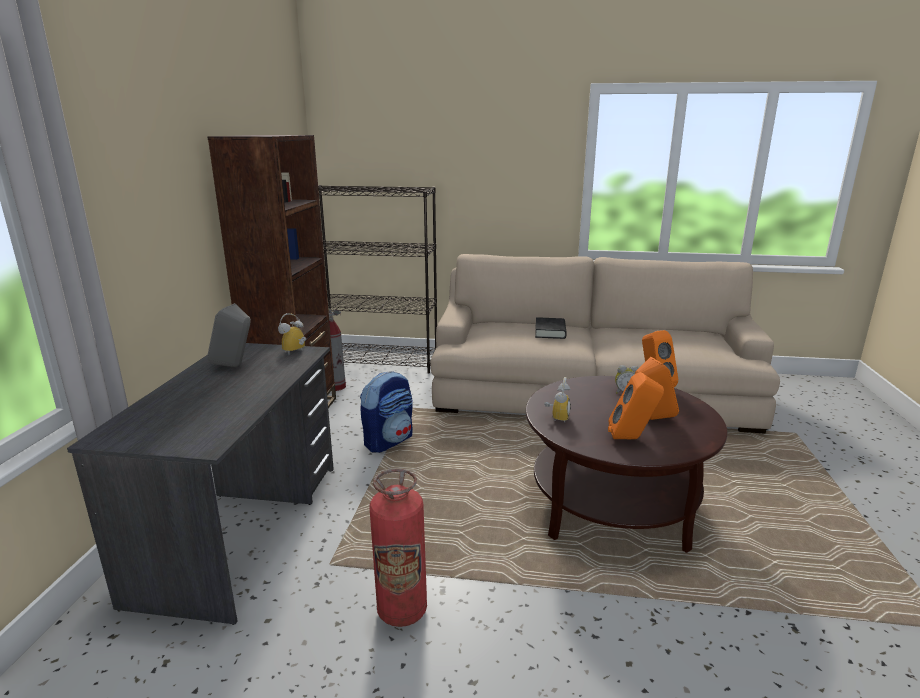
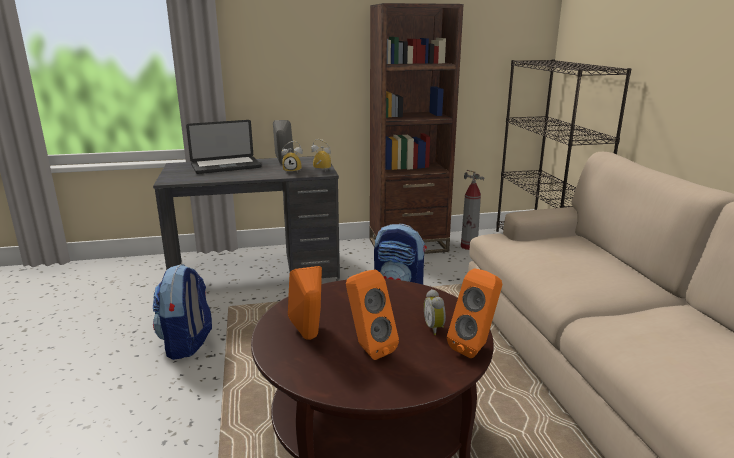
camera: 70 degrees right, 0 degrees up
(183, 401) = (226, 166): none -> laptop
(402, 610) = (187, 343): fire extinguisher -> backpack
(550, 332) = (602, 271): black book -> none
(557, 417) = (337, 295): alarm clock -> alarm clock (293, 171)

